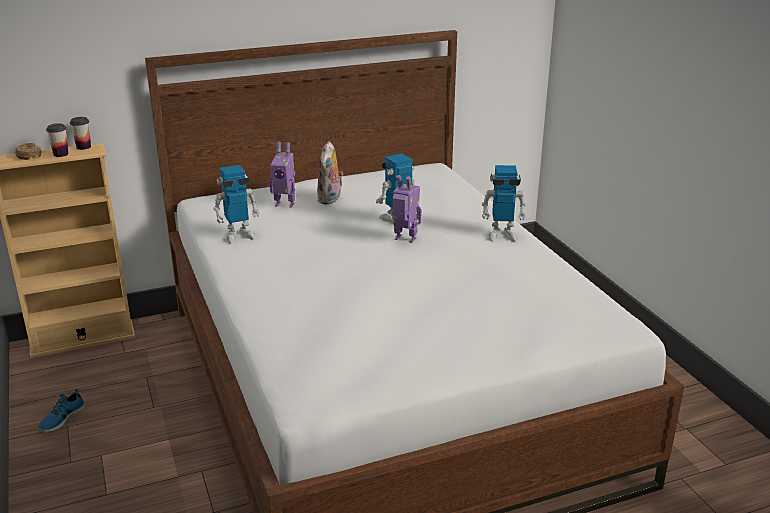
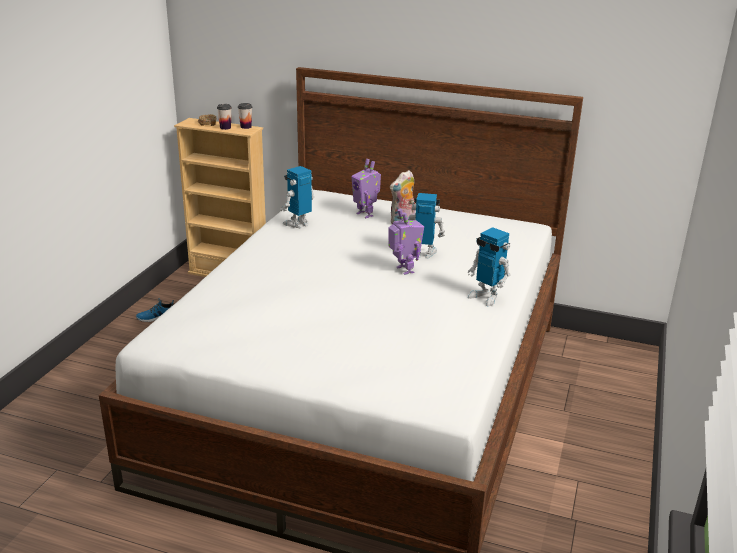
camera: 40 degrees right, 0 degrees up
(238, 235) = (298, 224): toy robot -> toy robot turned 120 degrees clockwise

